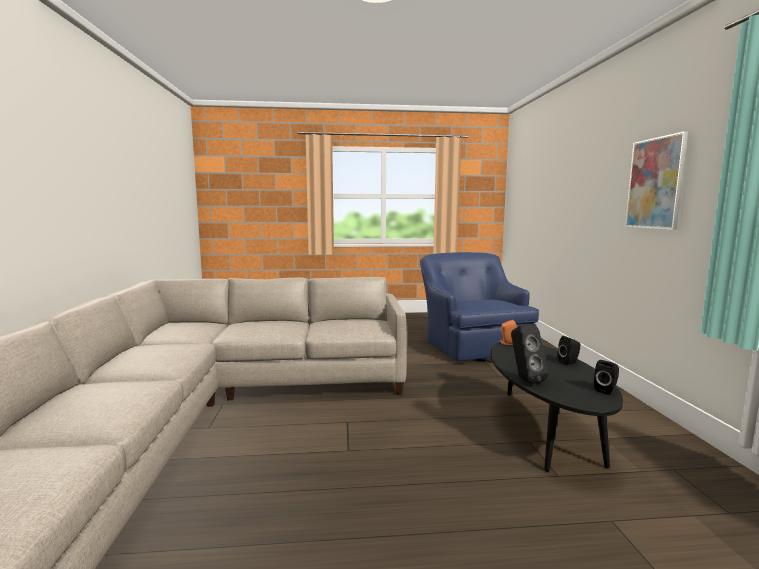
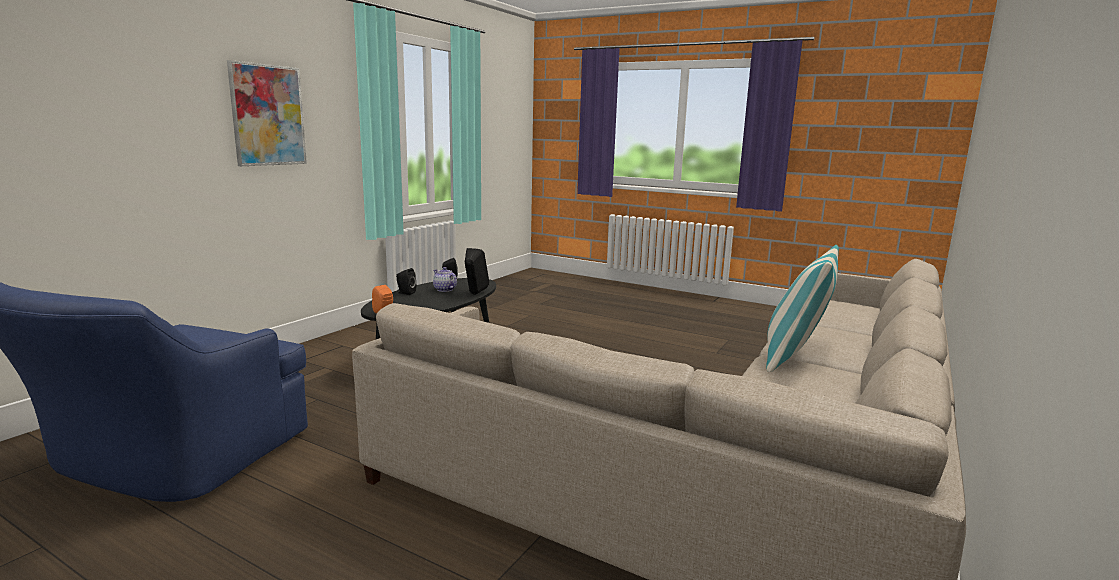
camera: 145 degrees left, 5 degrees up
(151, 374) = (795, 356): none -> pillow
(564, 376) = (444, 289): none -> teapot

